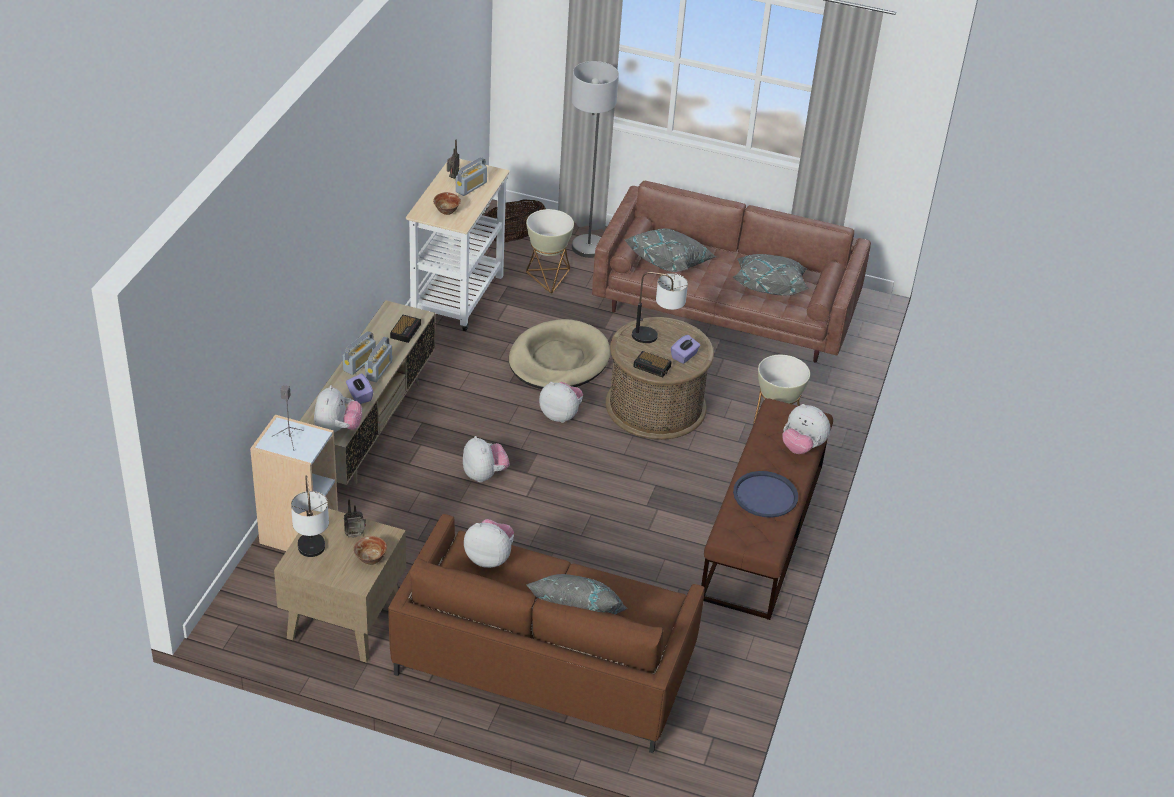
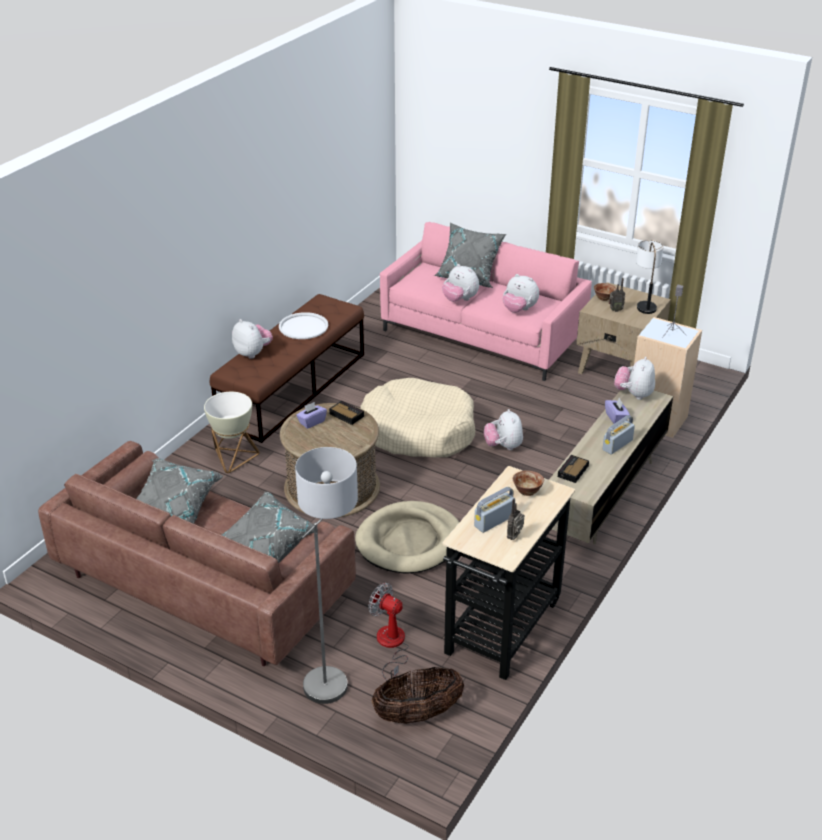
camera: 165 degrees left, 5 degrees down
(379, 370) = (599, 437): radio -> none
(458, 296) = (502, 629): white cart -> black cart
(544, 662) = (482, 335): brown sofa -> pink sofa
(547, 277) = (391, 645): planter -> fan
(561, 415) = (423, 488): plush toy -> plush toy (460, 300)
(588, 484) = (418, 431): none -> beige dog bed
(657, 338) = (329, 440): table lamp -> none
(765, 495) = (303, 327): blue tray -> white tray

